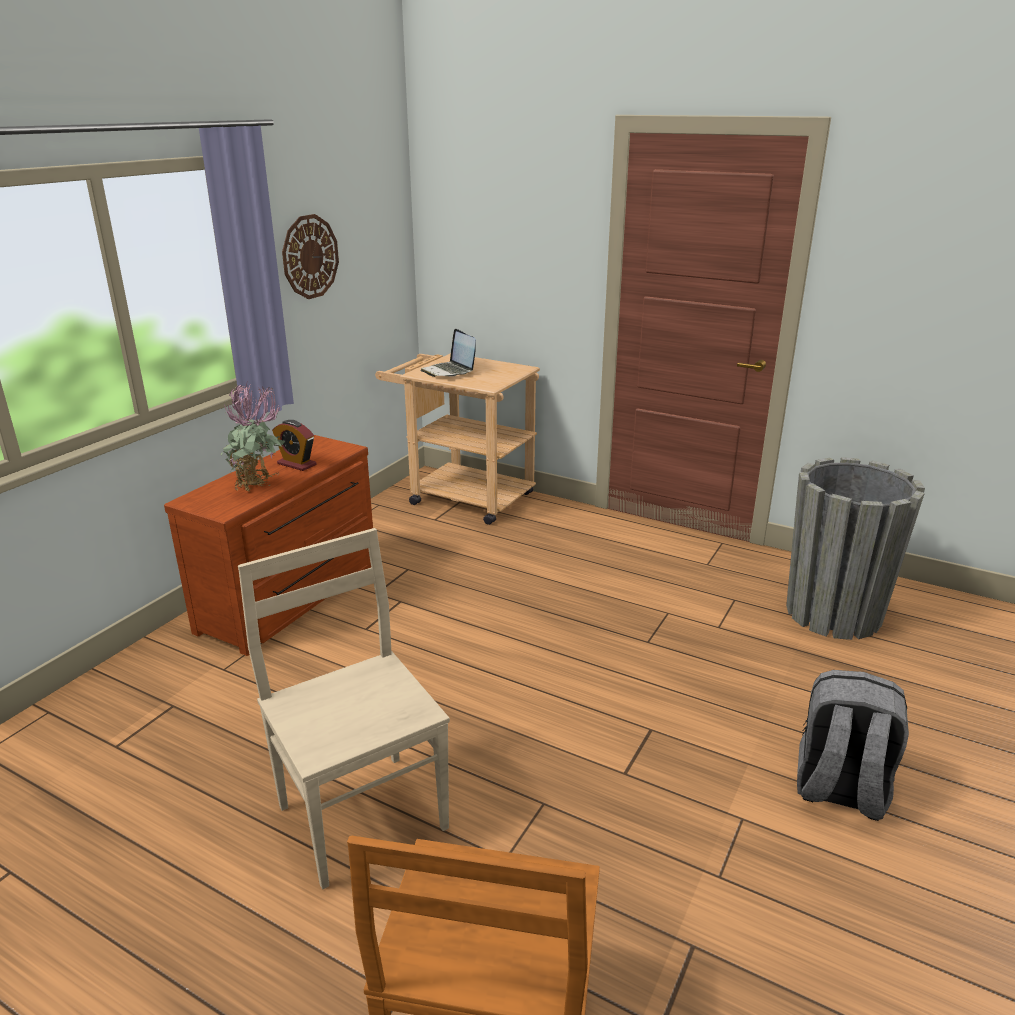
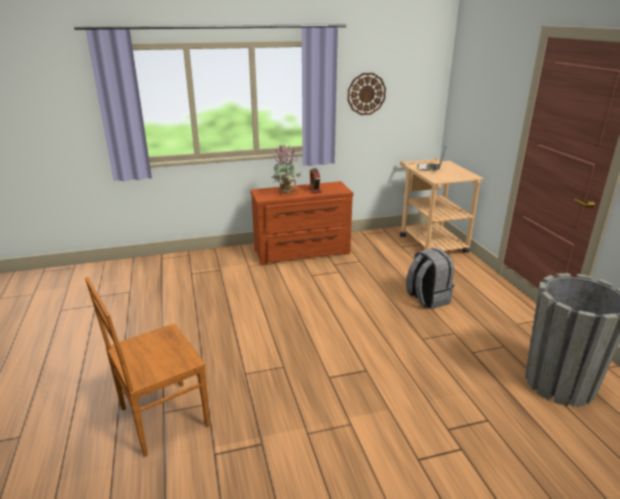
camera: 45 degrees right, 0 degrees up
(361, 813) = (224, 331): beige chair -> none
(839, 790) = (415, 447): grey backpack -> grey backpack (427, 299)

